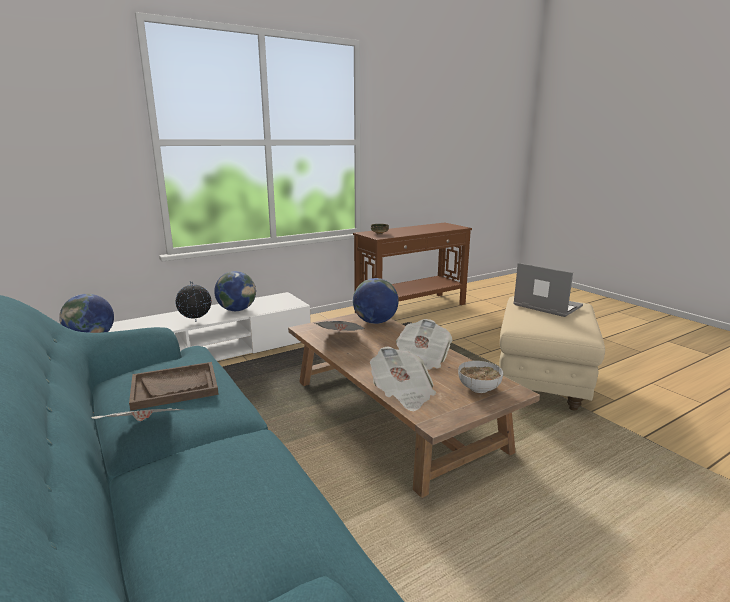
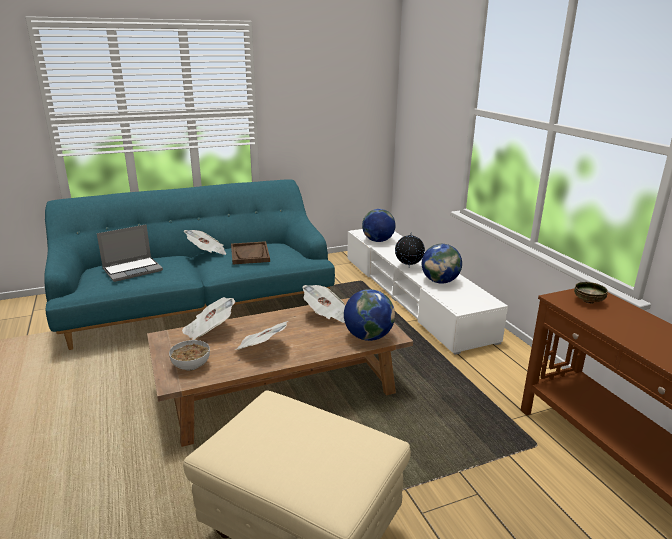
camera: 100 degrees right, 5 degrees up
(546, 306) = (325, 447): laptop -> laptop (133, 270)

